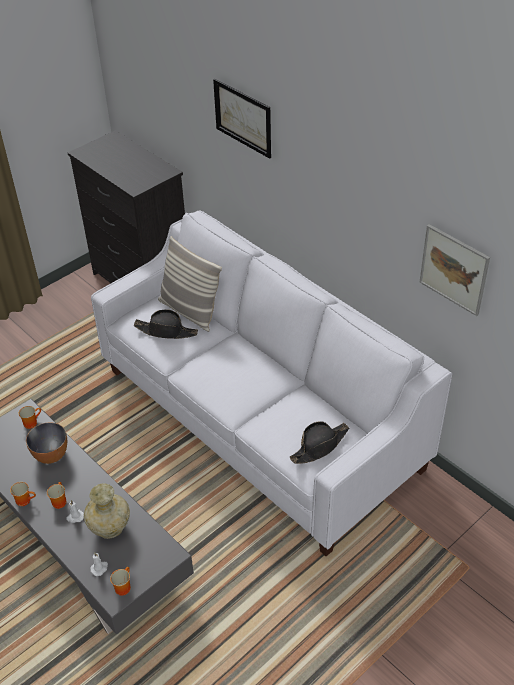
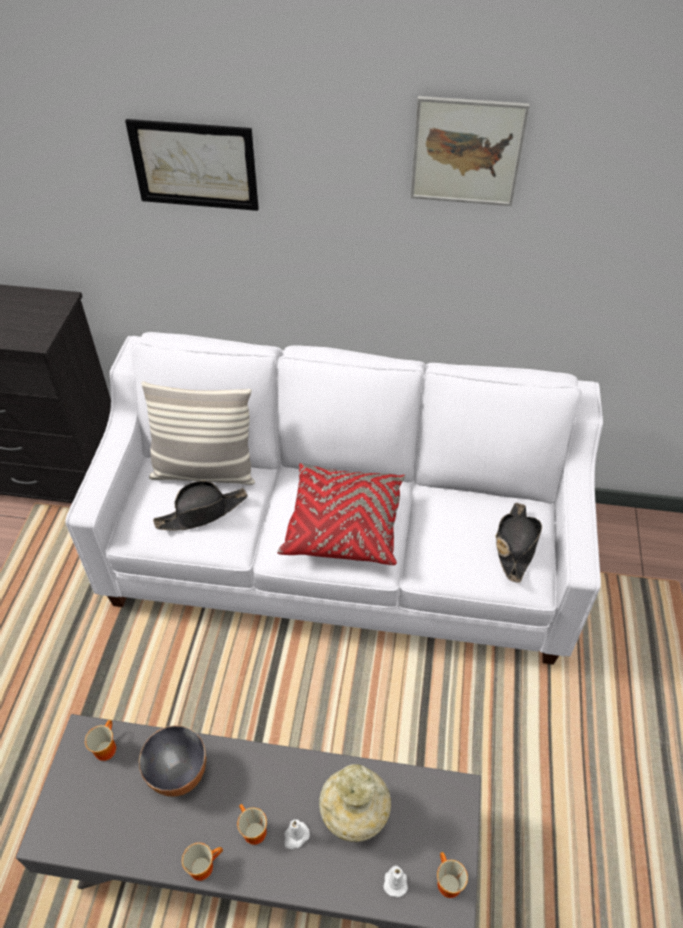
camera: 40 degrees left, 5 degrees up
(233, 379) = (343, 525): none -> red pillow
(454, 269) = (604, 250): picture -> picture (466, 152)

